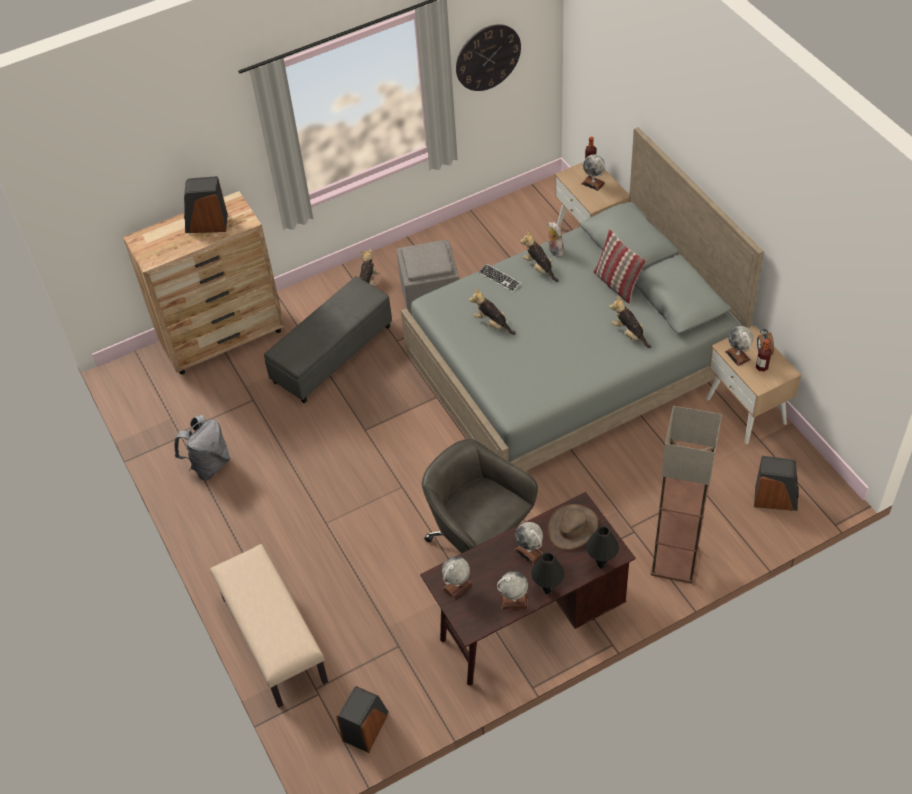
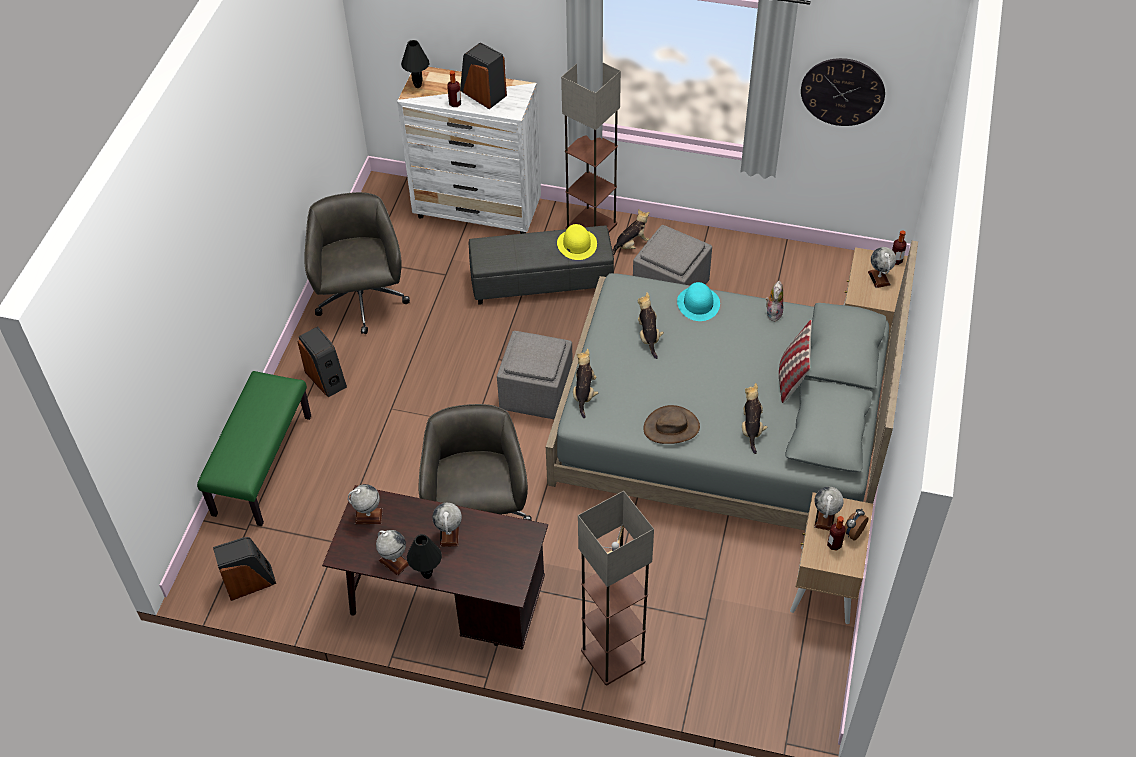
camera: 40 degrees right, 0 degrees up
(193, 244) = (455, 103): none -> bottle
(209, 465) = (361, 301): grey backpack -> grey office chair
(223, 338) = (478, 210): brown dresser -> white dresser
(273, 639) = (262, 464): beige bench -> green bench
(324, 291) = (592, 226): none -> floor lamp
(350, 303) = (576, 244): none -> yellow hat
(421, 432) = (537, 393): none -> grey ottoman
(499, 279) = (698, 304): keyboard -> turquoise hat
(539, 268) = (742, 318): plush toy -> plush toy (584, 394)
(572, 527) = (504, 543): brown hat -> brown hat (671, 427)
(601, 564) = (489, 589): black table lamp -> black table lamp (417, 85)
(775, 498) = (760, 677): speaker -> speaker (326, 378)

